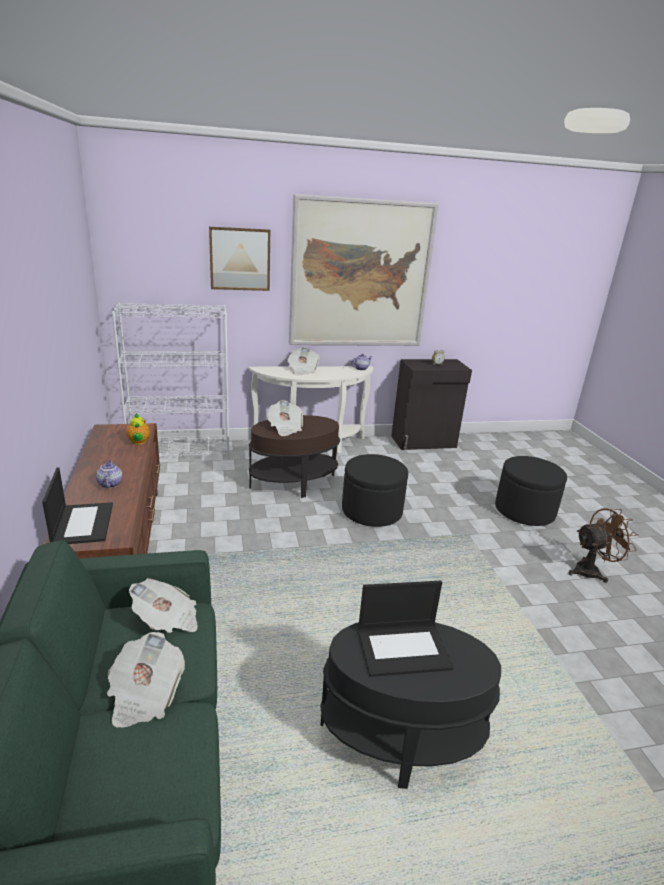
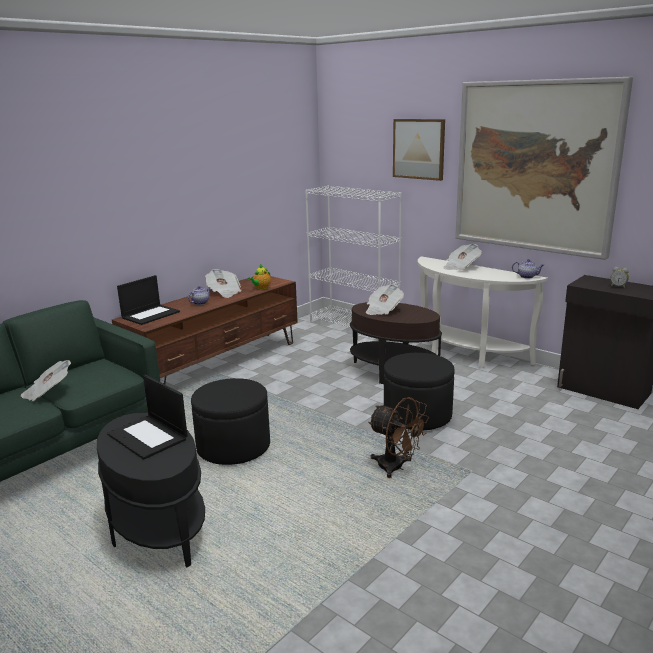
camera: 55 degrees right, 5 degrees down
(167, 620) = (111, 374): newspaper -> newspaper (224, 292)
(524, 511) = (591, 490): black ottoman -> black ottoman (233, 446)
(592, 571) = (548, 571): brown fan -> brown fan (396, 468)

